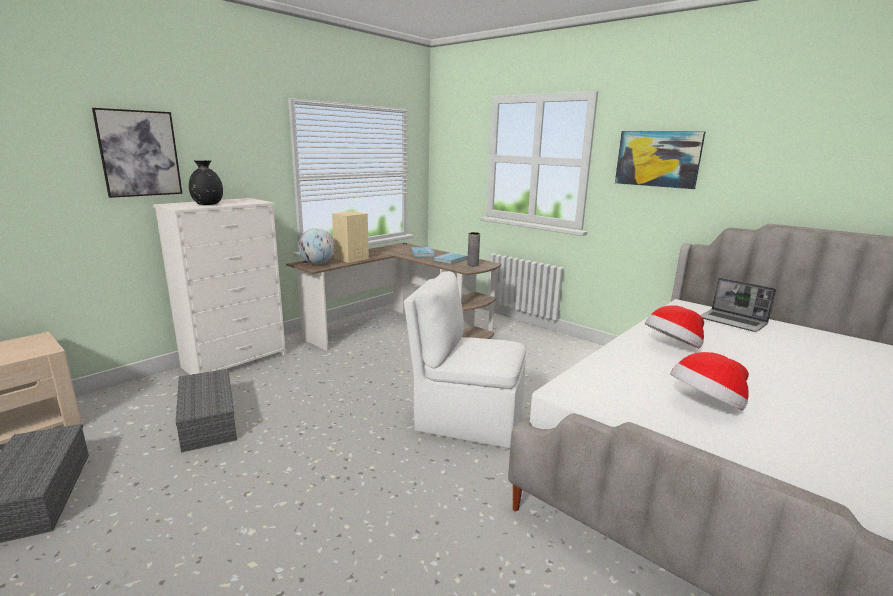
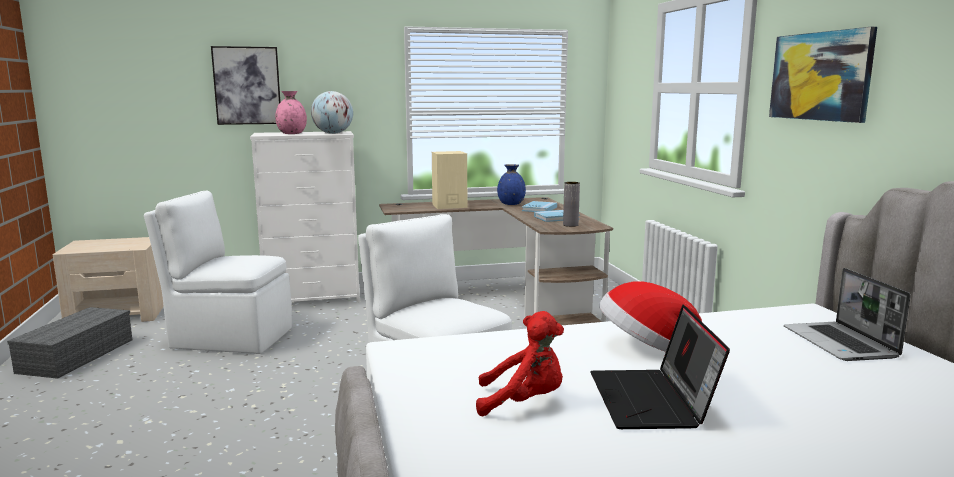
camera: 35 degrees right, 5 degrees down
(207, 204) = (291, 134): black vase -> pink vase
(207, 420) = (230, 338): grey storage box -> white chair
(317, 263) = (405, 206): globe -> globe (333, 133)
(394, 251) = (511, 204): none -> blue vase
(706, 405) = (523, 402): hat -> red plush toy
(748, 382) = (653, 401): none -> laptop

